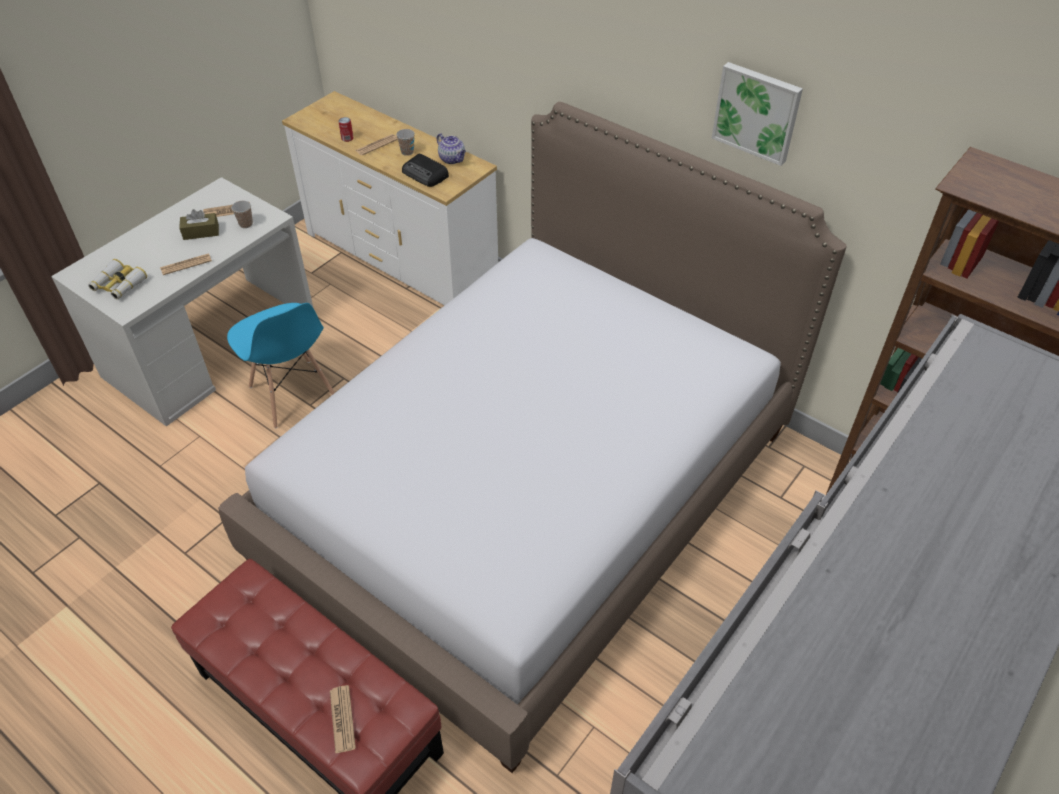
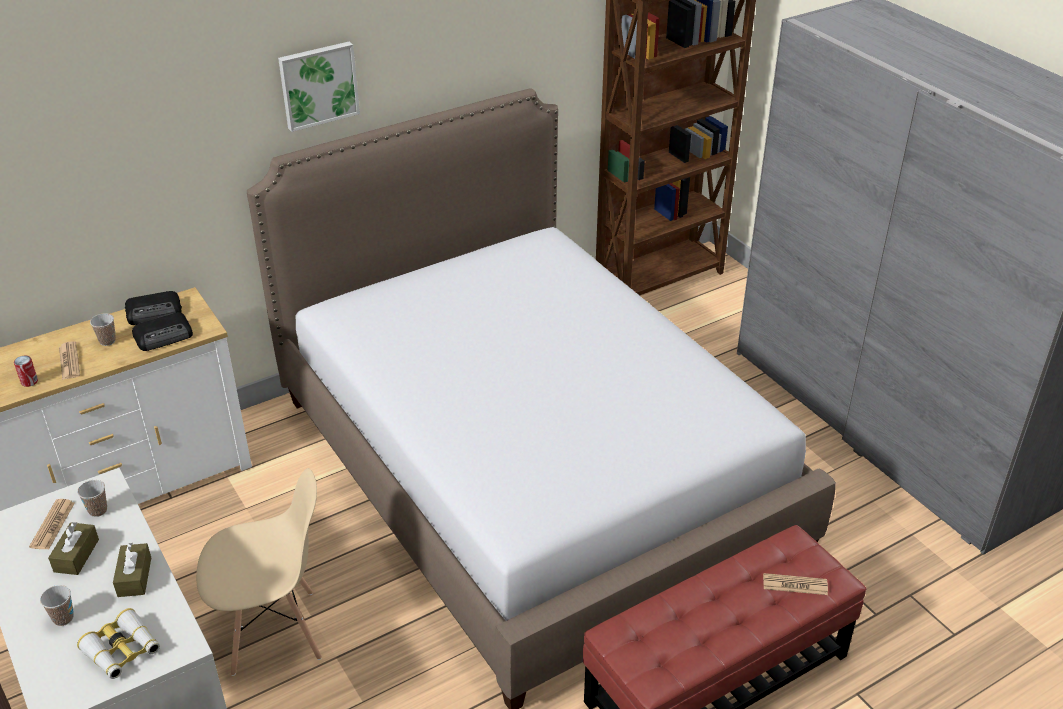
camera: 70 degrees left, 10 degrees down
(144, 249) = (63, 618): none -> cup
(186, 264) = (134, 577): newspaper -> brown tissue box
(293, 394) = (275, 633): blue chair -> beige chair
(452, 159) = (155, 312): teapot -> radio
(757, 112) = (450, 49): picture -> picture (318, 85)

